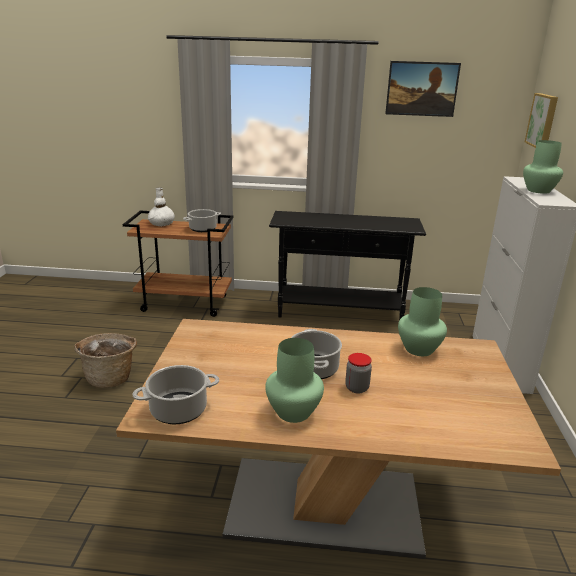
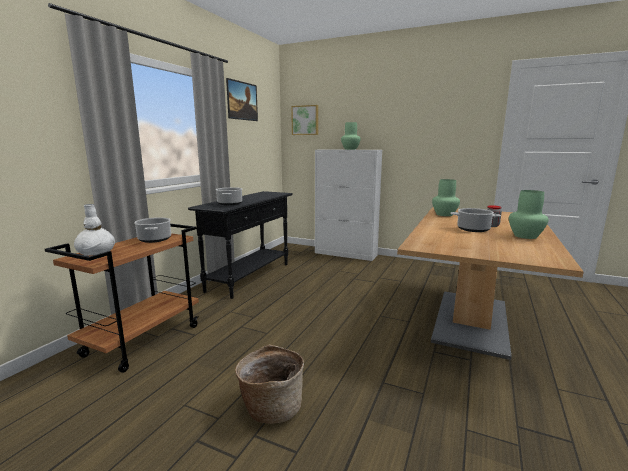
camera: 70 degrees left, 10 degrees down
(179, 409) = (542, 255): cooking pot -> cooking pot (229, 203)

